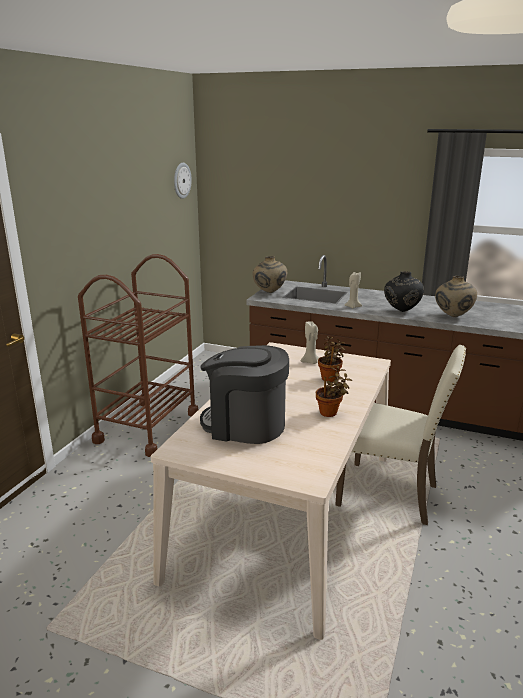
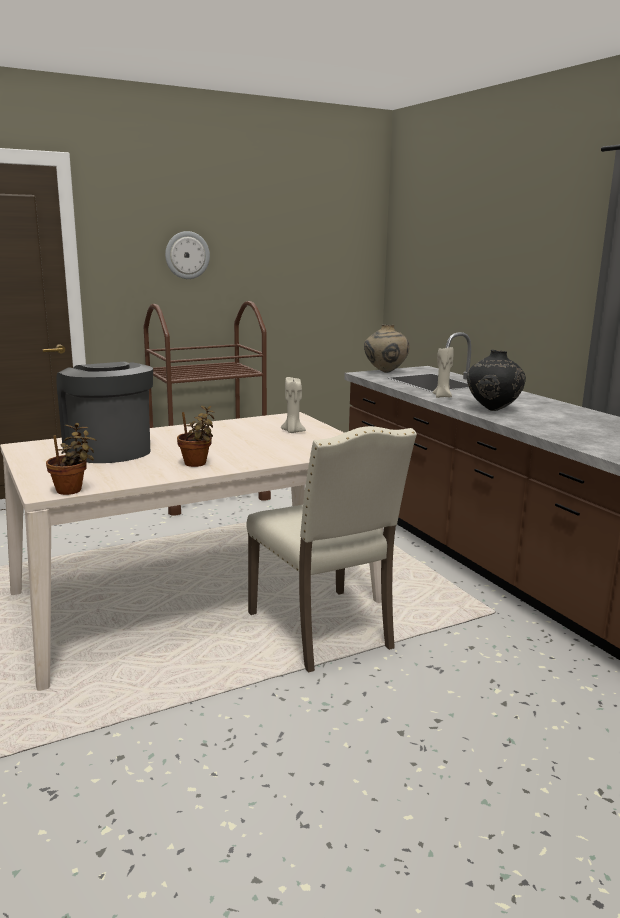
camera: 40 degrees right, 5 degrees down
(181, 180) = (352, 235): wall clock -> wall clock (187, 255)
(330, 378) = (274, 445): potted plant -> potted plant (72, 490)
(452, 316) = (548, 427): beige vase -> none

